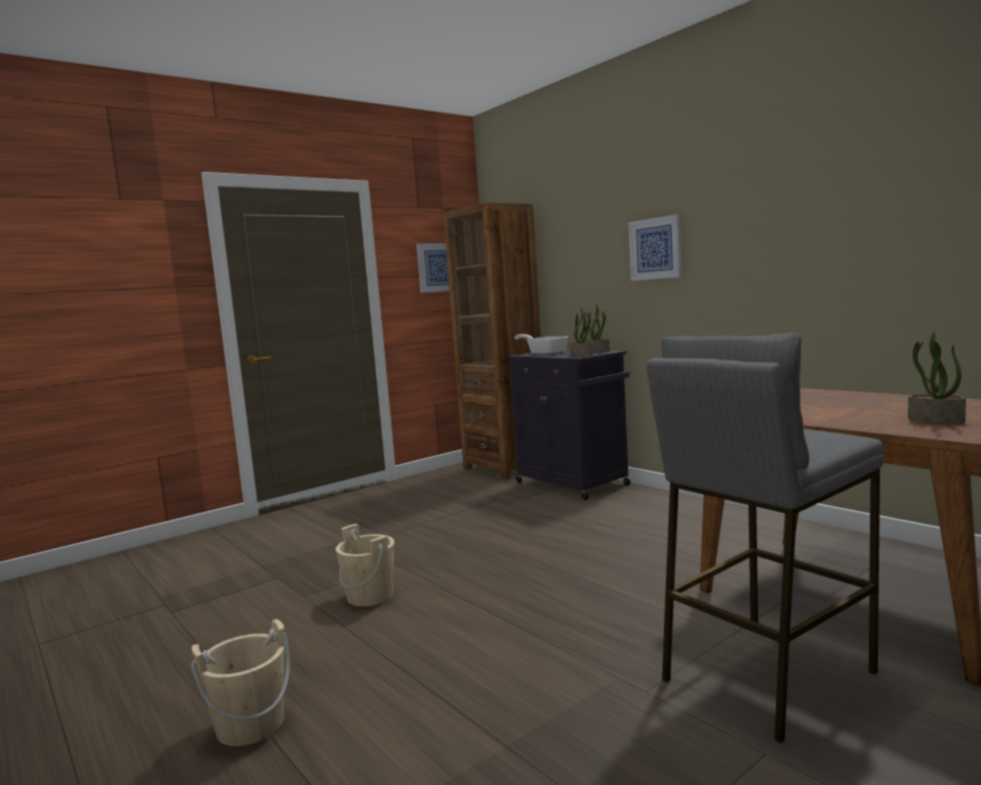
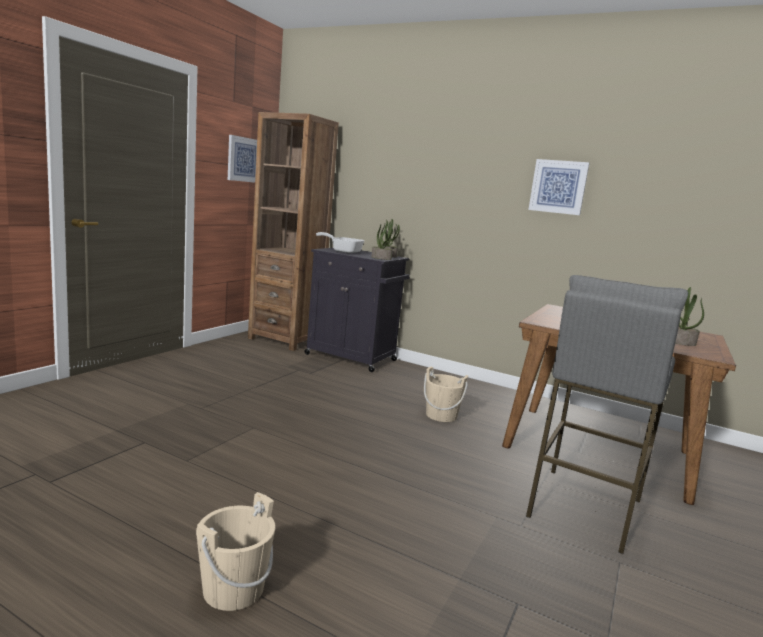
camera: 25 degrees left, 5 degrees up
(370, 596) = (253, 458): beige bucket -> beige bucket (441, 415)
(655, 248) = (446, 183): picture -> picture (558, 187)

